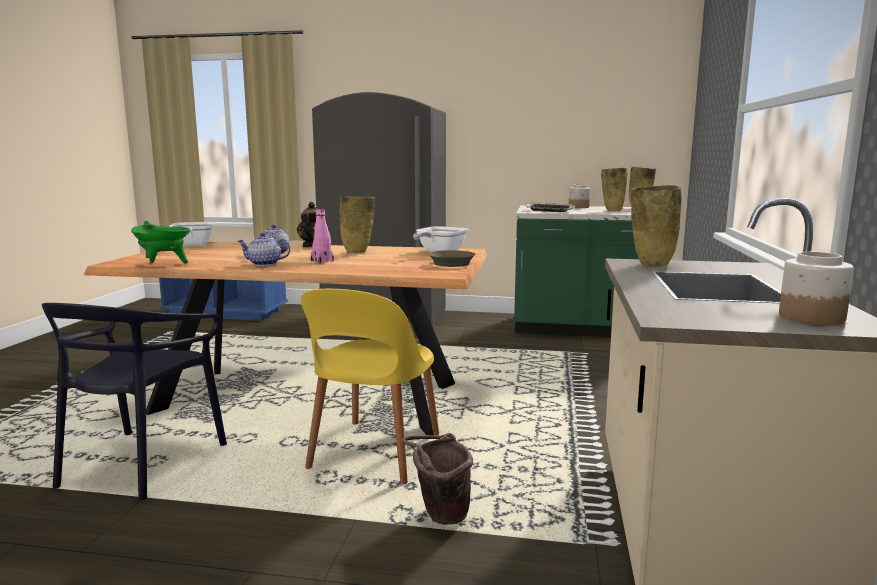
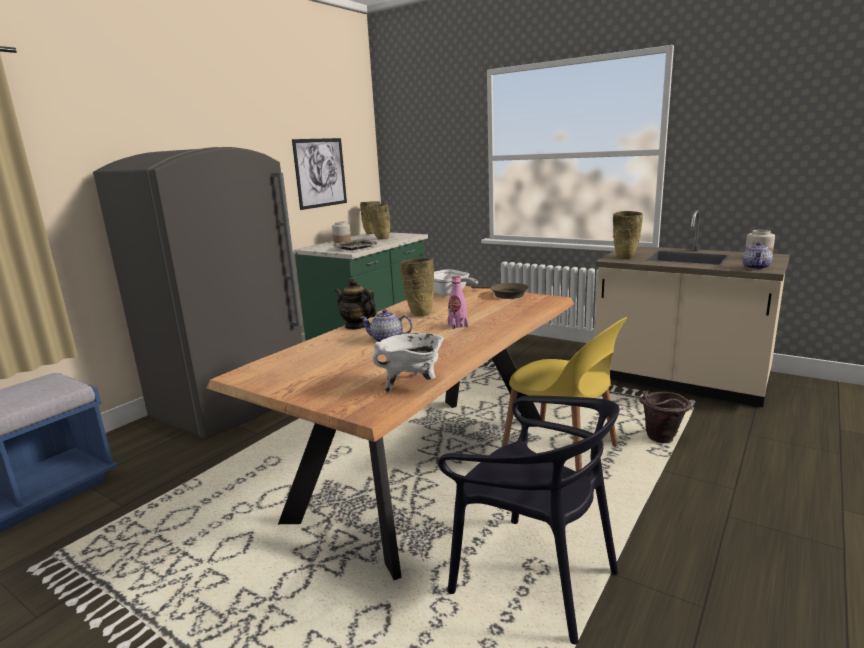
camera: 65 degrees left, 5 degrees up
(164, 264) = (412, 385): green cooking pot -> white cooking pot
(193, 245) = (266, 375): frying pan -> none
(264, 264) = (454, 344): teapot -> teapot (756, 268)
(582, 128) = (320, 173): none -> picture

